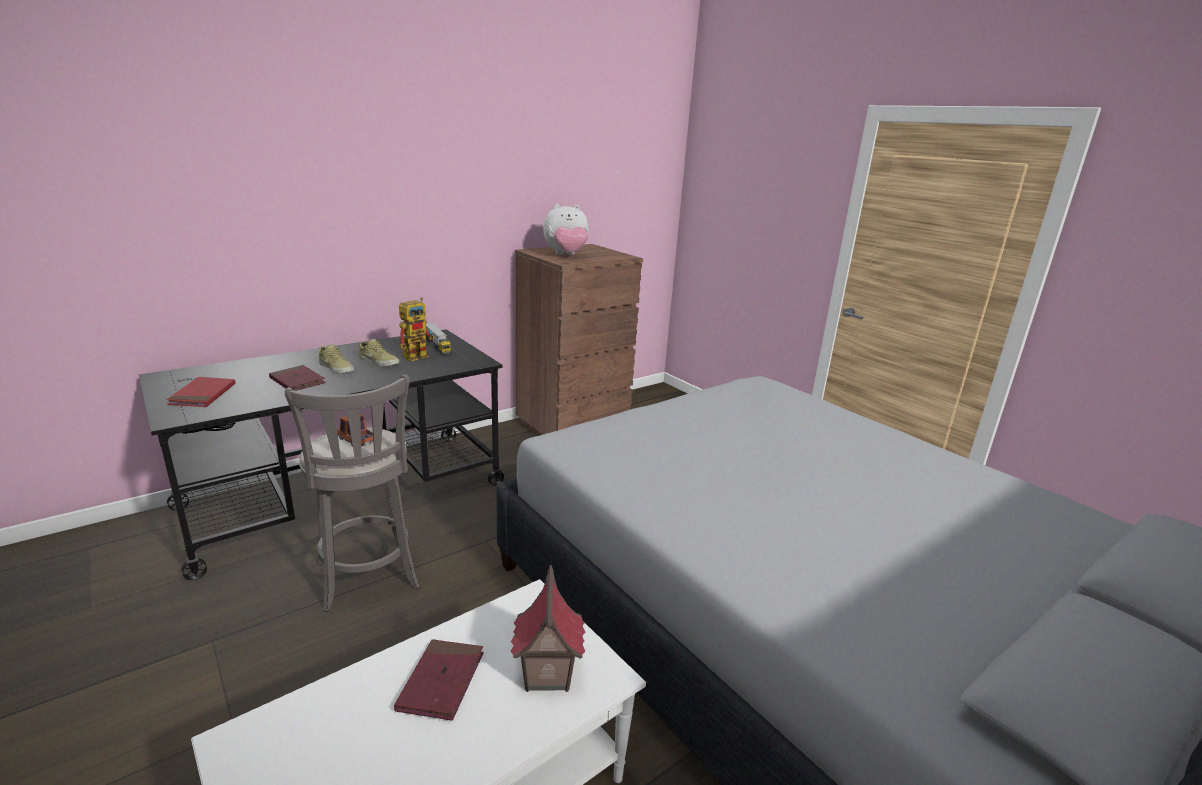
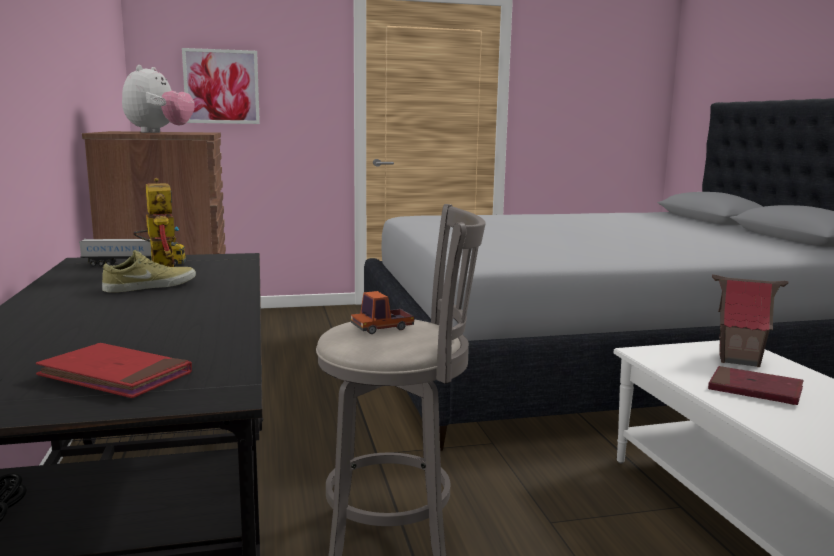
camera: 65 degrees left, 10 degrees down
(297, 381) = (158, 322): red book -> none
(337, 368) = (136, 303): beige shoe -> none
(736, 209) = (221, 86): none -> picture

